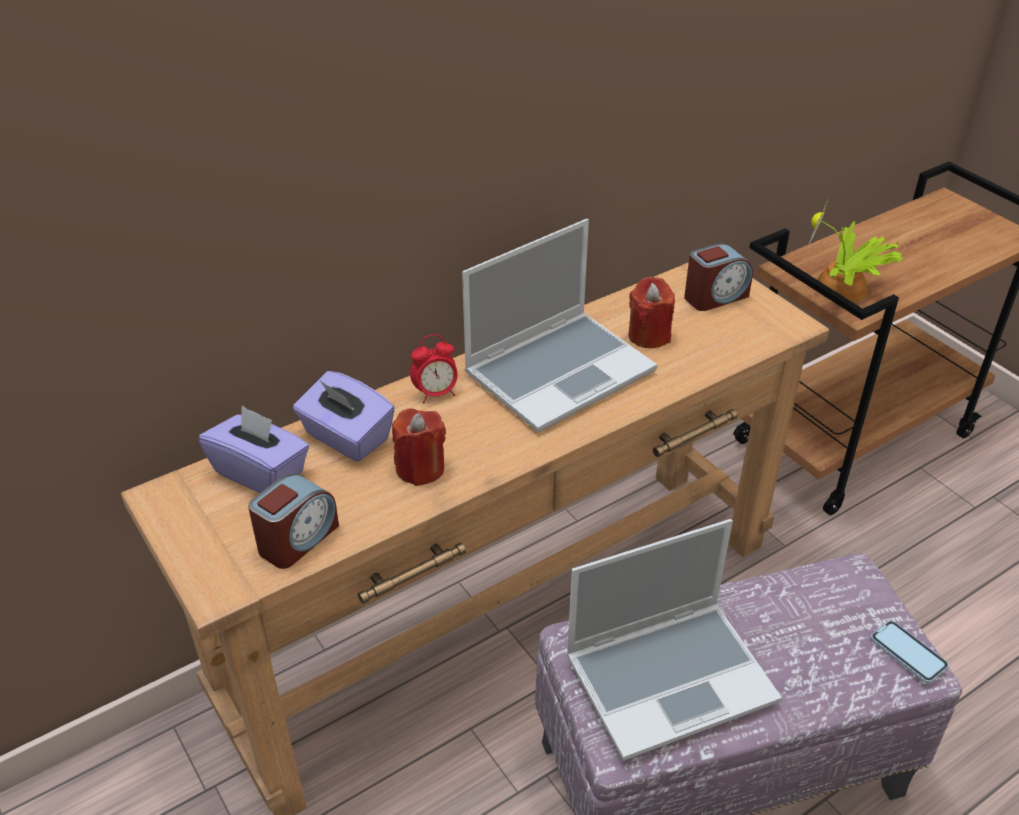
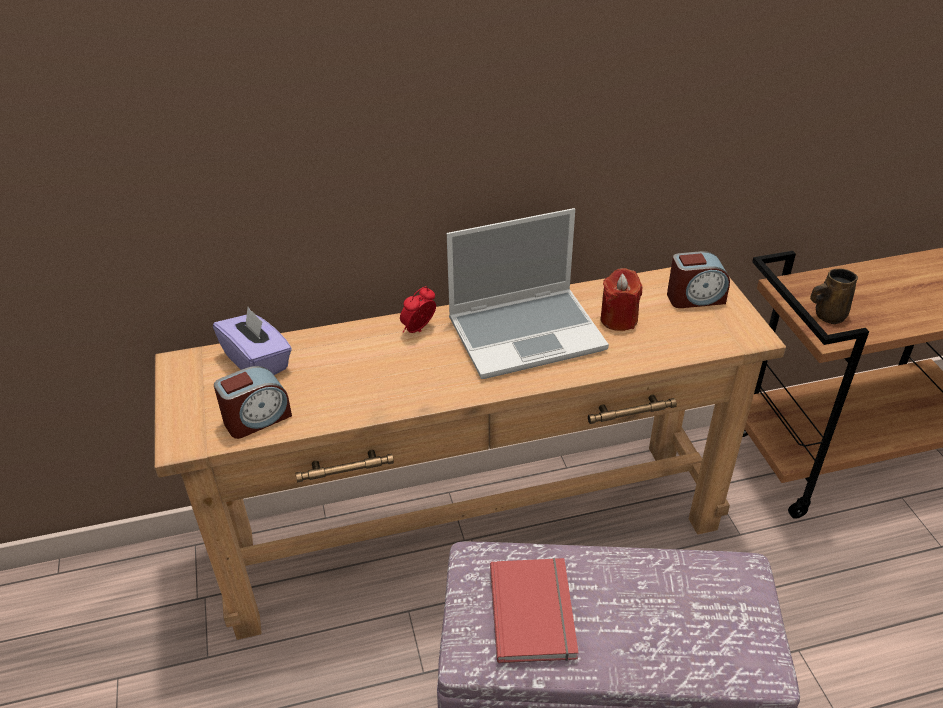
camera: 20 degrees right, 0 degrees up
(346, 437) = (333, 349): purple tissue box -> none
(420, 468) = (375, 386): red candle -> none
(436, 394) = (418, 330): alarm clock -> alarm clock turned 135 degrees clockwise
(671, 677) = (535, 611): laptop -> red book
(843, 290) = (828, 315): potted plant -> brown mug
(908, 653) = (758, 652): phone -> none

